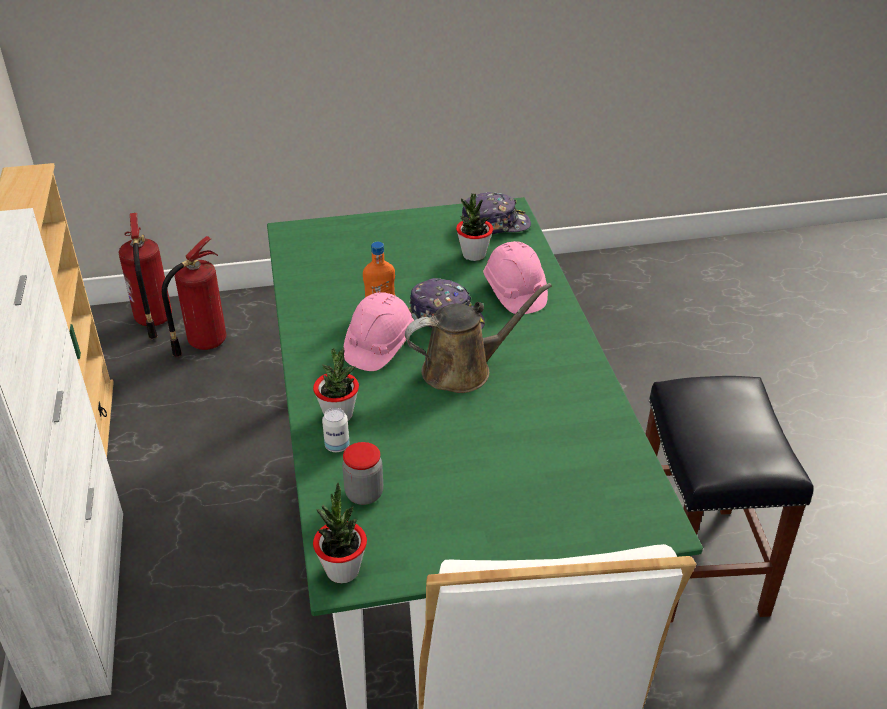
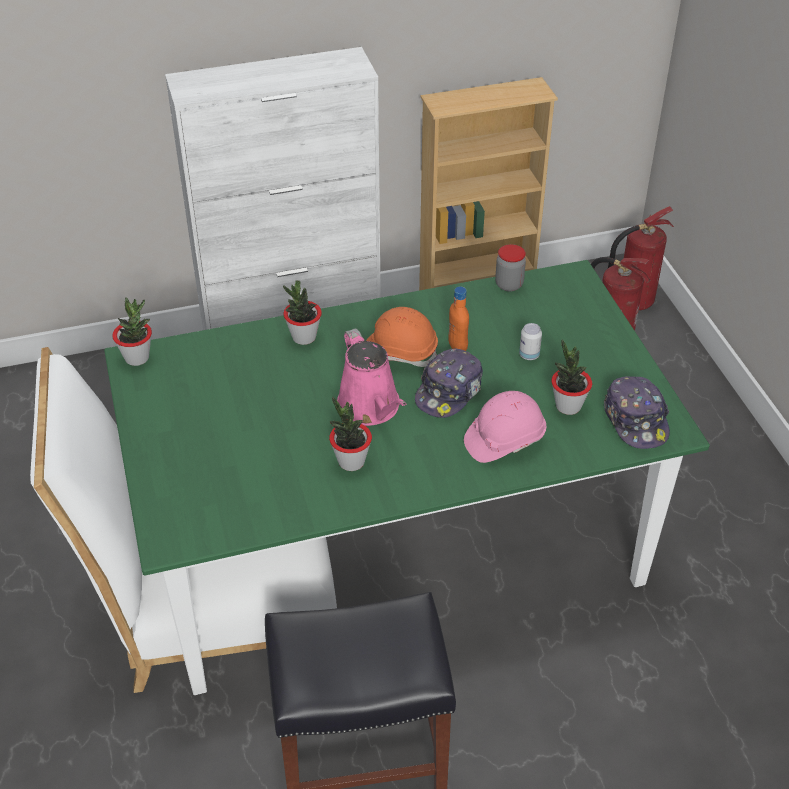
camera: 85 degrees right, 5 degrees up
(337, 446) = (267, 341): can -> can (529, 355)
(364, 494) = (213, 361): jar -> jar (509, 284)
(379, 346) = (400, 351): pink hard hat -> orange hard hat
(463, 369) = (371, 408): brown watering can -> pink watering can
(540, 387) = (351, 461): none -> potted plant

